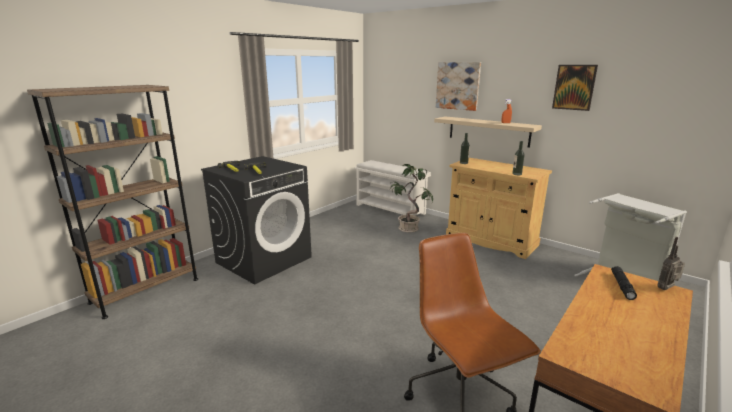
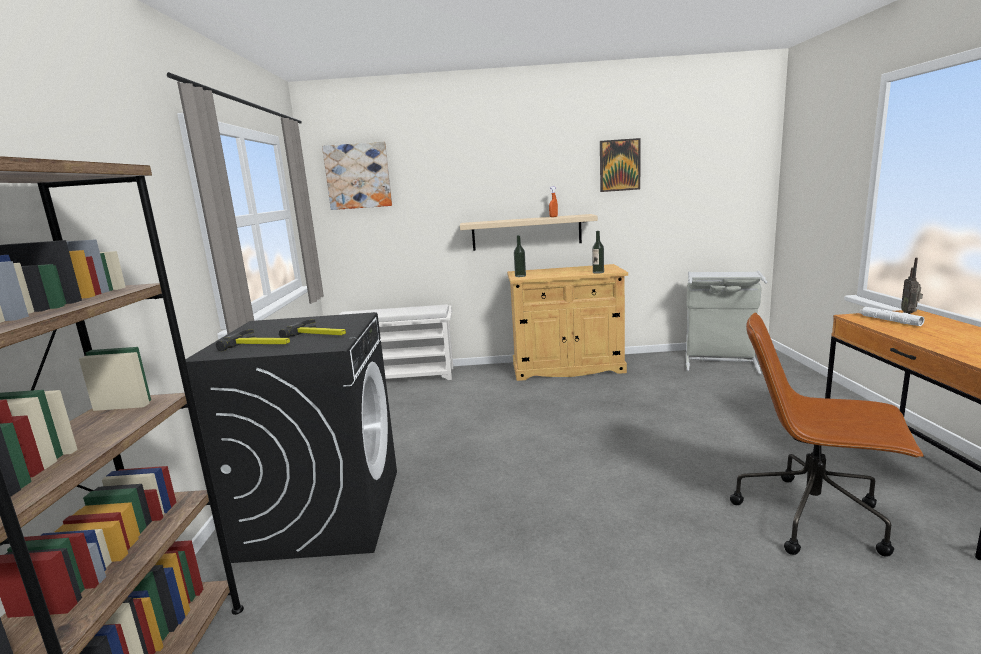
camera: 40 degrees left, 5 degrees down
(409, 228) = (463, 388): potted plant -> none
(458, 86) = (474, 179): picture -> picture (358, 176)
(622, 286) = (890, 320): black flashlight -> white flashlight

